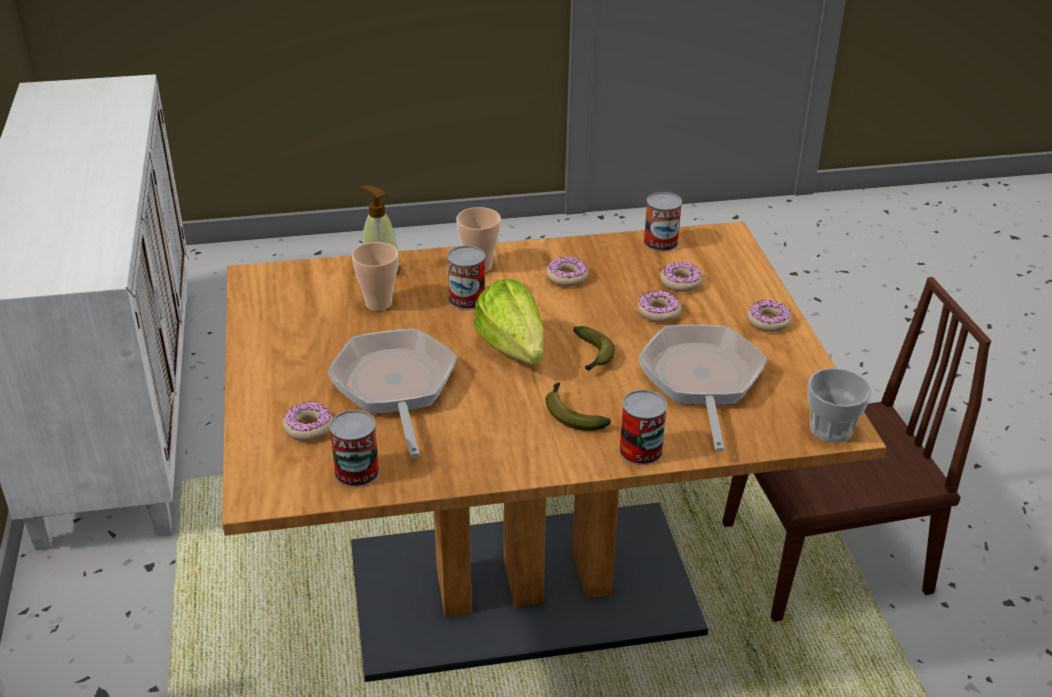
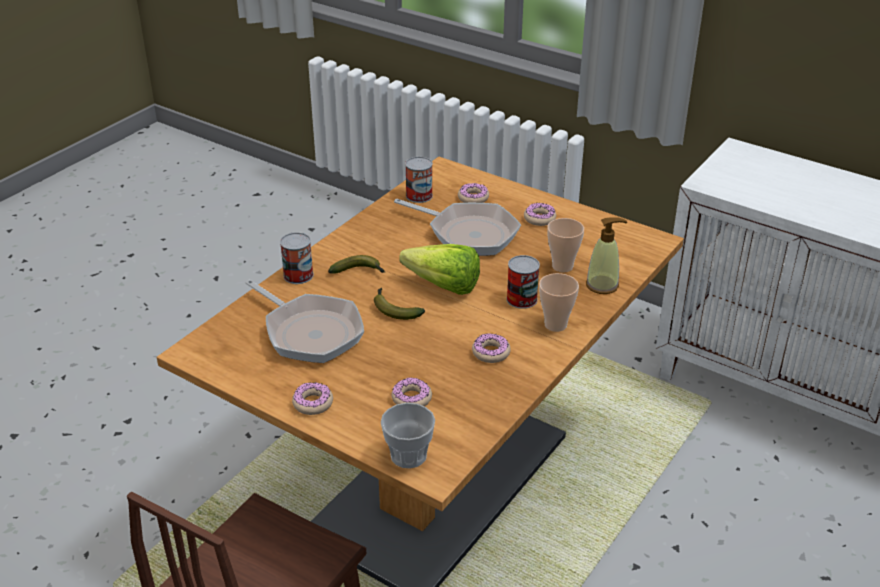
camera: 135 degrees right, 0 degrees up
(658, 312) = (395, 363): donut -> donut (539, 218)
(660, 242) = (473, 427): can -> none
(830, 429) = (199, 347): cup -> cup (408, 455)

